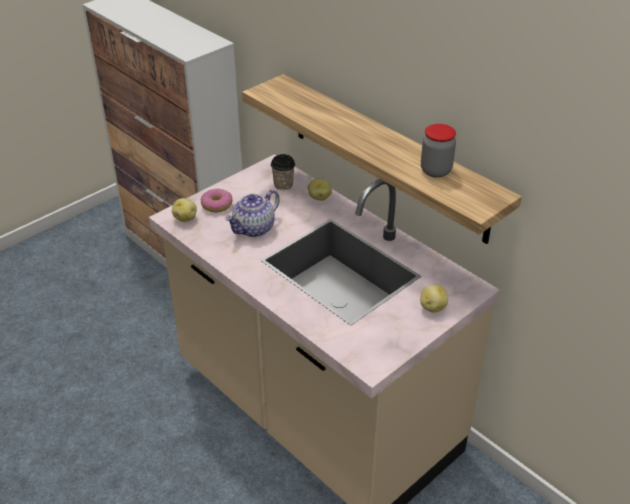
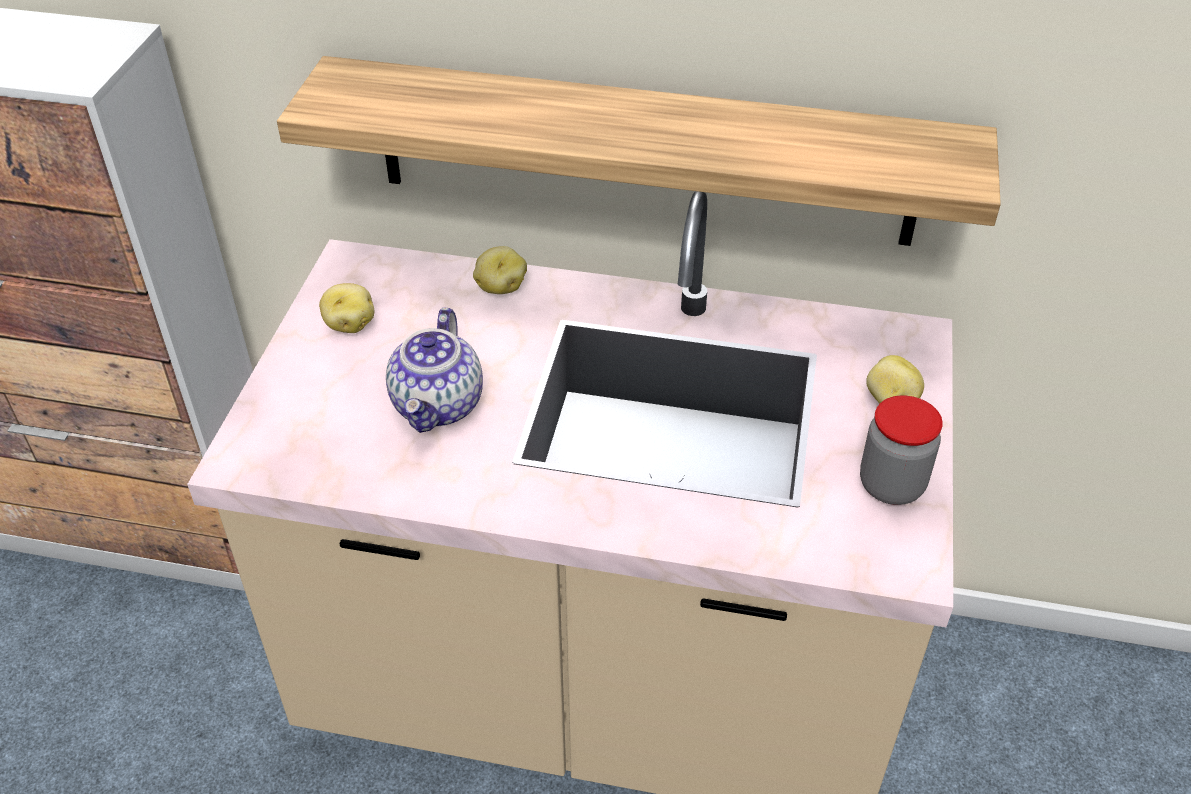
camera: 35 degrees left, 5 degrees up
(185, 218) = (273, 448): potato -> potato (350, 324)
(216, 205) = (315, 391): donut -> none
(283, 185) = (409, 293): cup -> none
(436, 170) = (818, 137): jar -> jar (891, 485)

